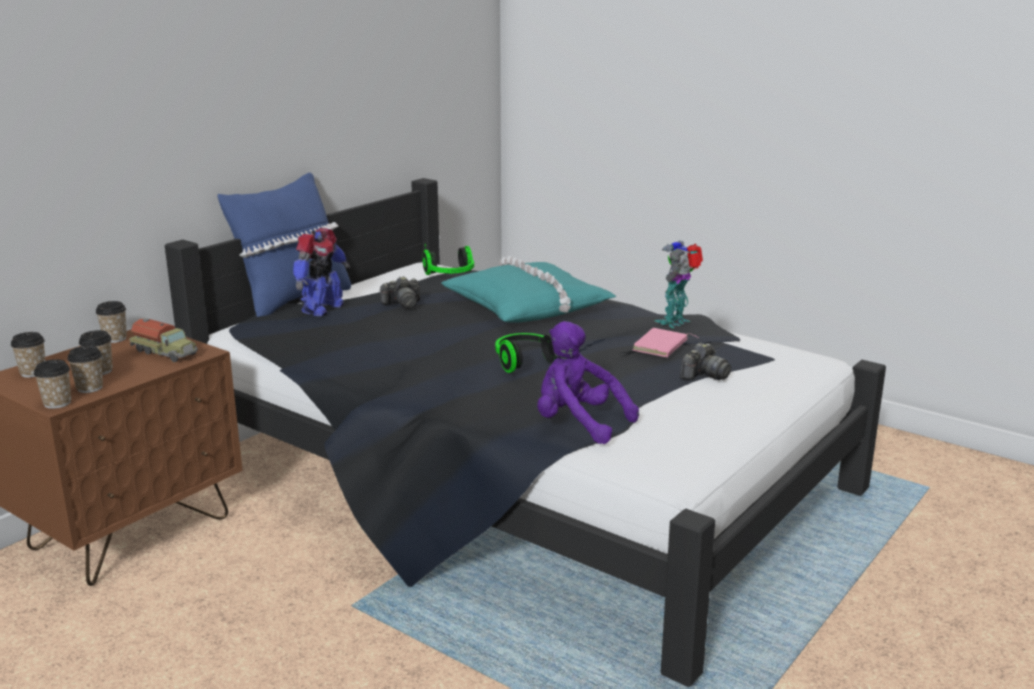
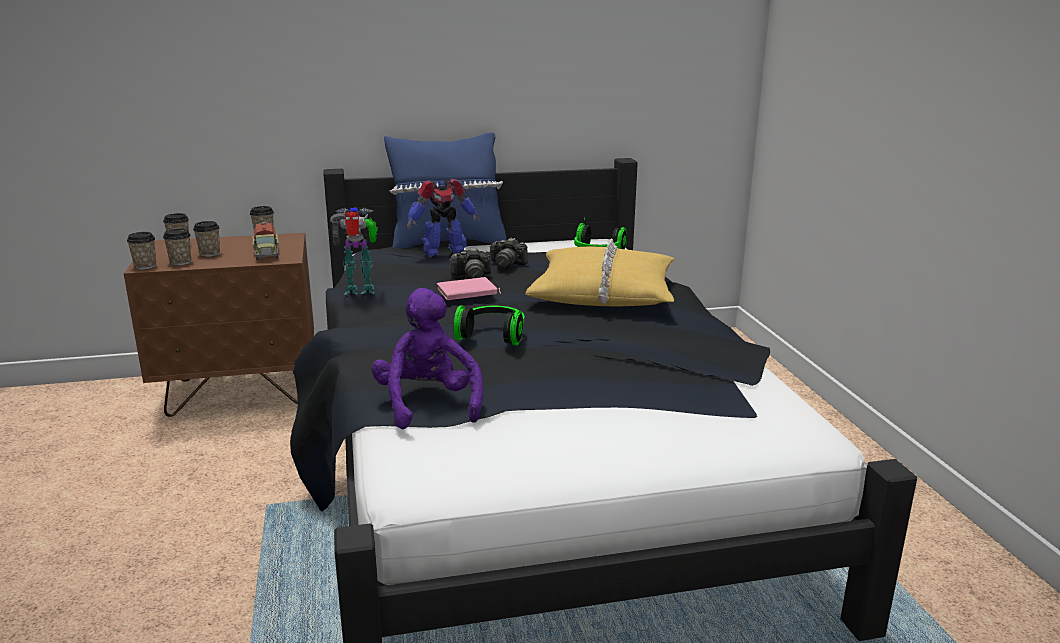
camera: 40 degrees right, 0 degrees up
(527, 306) = (603, 293): turquoise pillow -> yellow pillow
(662, 346) = (646, 363): pink book -> pink book (467, 293)
(676, 322) = (714, 346): toy robot -> toy robot (361, 291)
(704, 376) = (638, 405): camera -> camera (472, 276)

